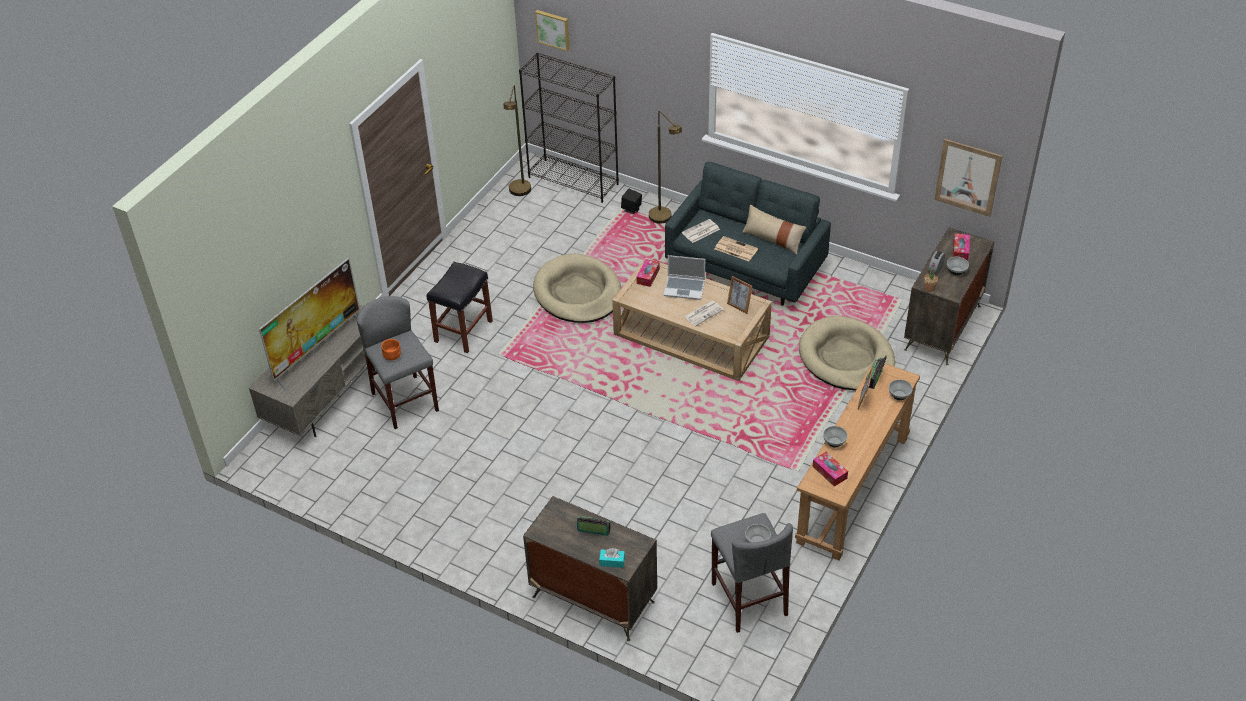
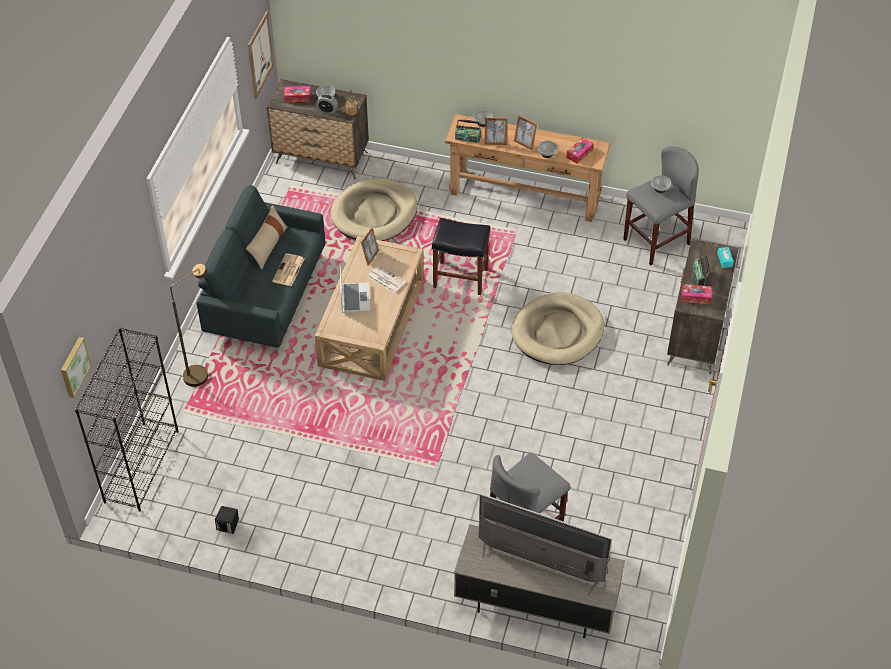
camera: 105 degrees left, 5 degrees up
(392, 357) = (542, 481): orange bowl -> none
(463, 332) = (411, 507): black stool -> black stool (461, 278)
(520, 193) = (170, 512): brown floor lamp -> none
(578, 293) = (330, 422): beige dog bed -> beige dog bed (557, 332)
(631, 209) = (187, 403): black speaker -> black speaker (228, 526)
(648, 276) = (343, 328): tissue box -> tissue box (695, 297)
(700, 231) = (266, 300): newspaper -> none
(856, 425) = (524, 143): none -> picture frame

